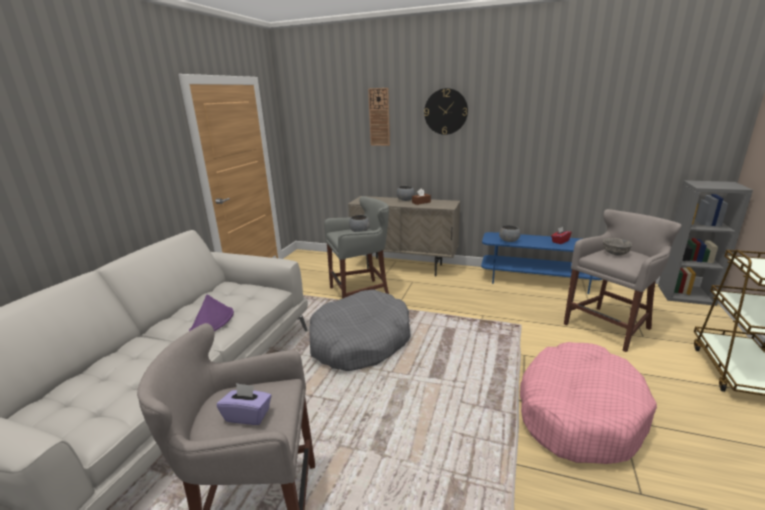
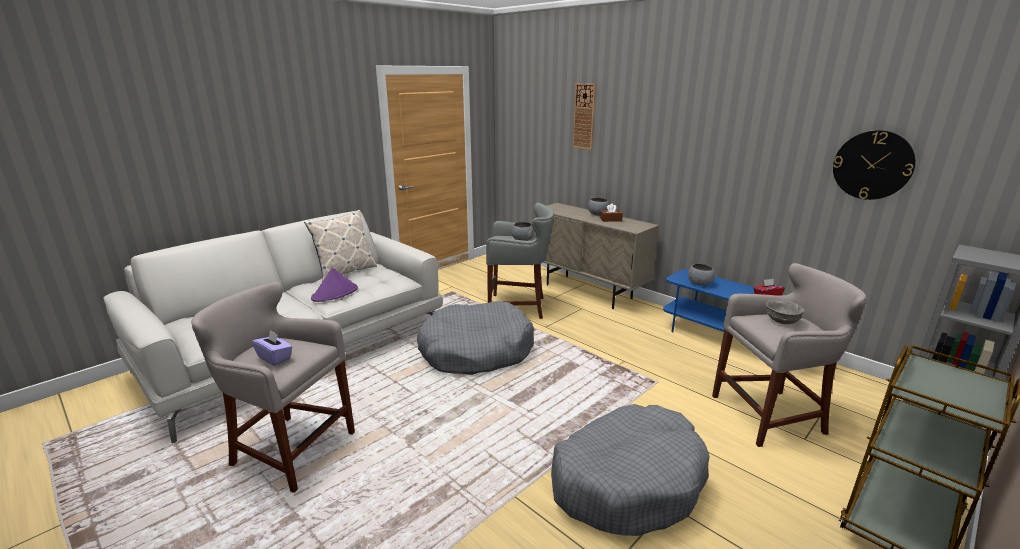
camera: 25 degrees right, 0 degrees up
(200, 297) = (345, 272): none -> pillow
(445, 111) = (653, 116): wall clock -> wall clock (872, 165)
(578, 412) = (627, 481): pink dog bed -> grey dog bed

